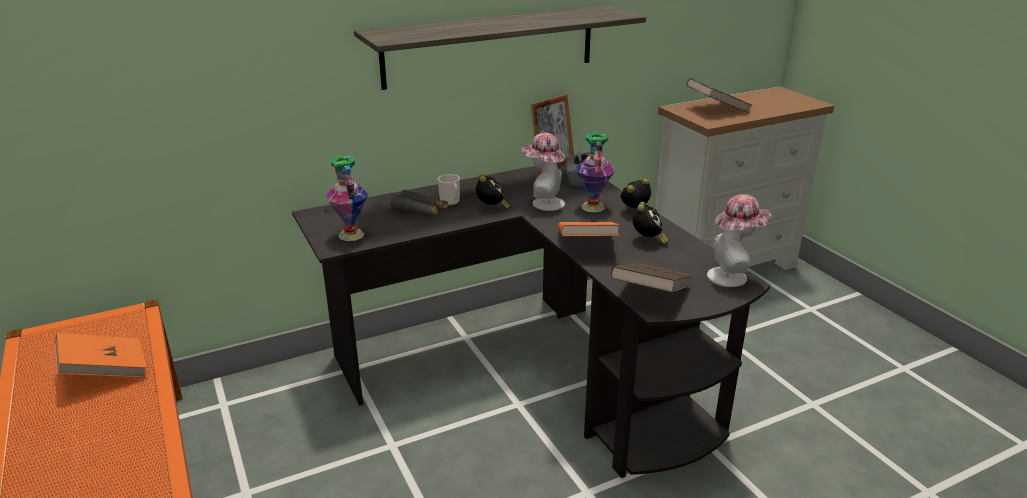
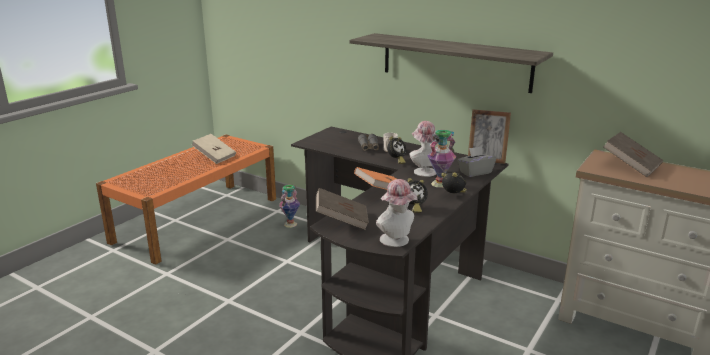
camera: 60 degrees right, 5 degrees down
(105, 372) = (215, 157): orange book -> beige book
(352, 235) = (322, 142): vase -> vase (290, 224)

